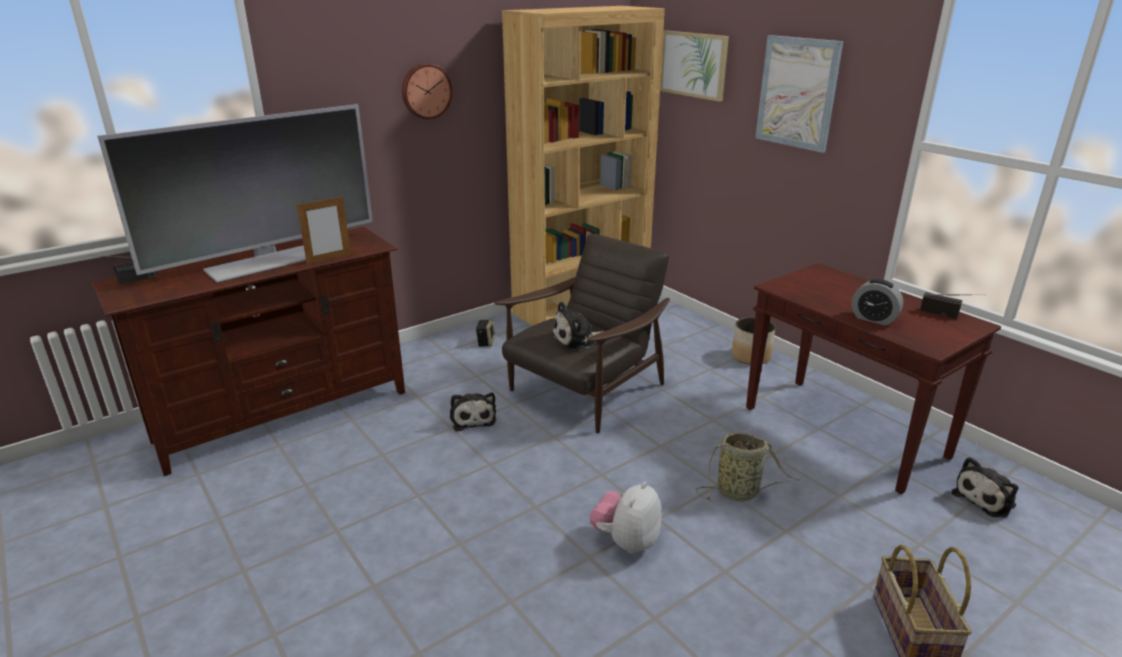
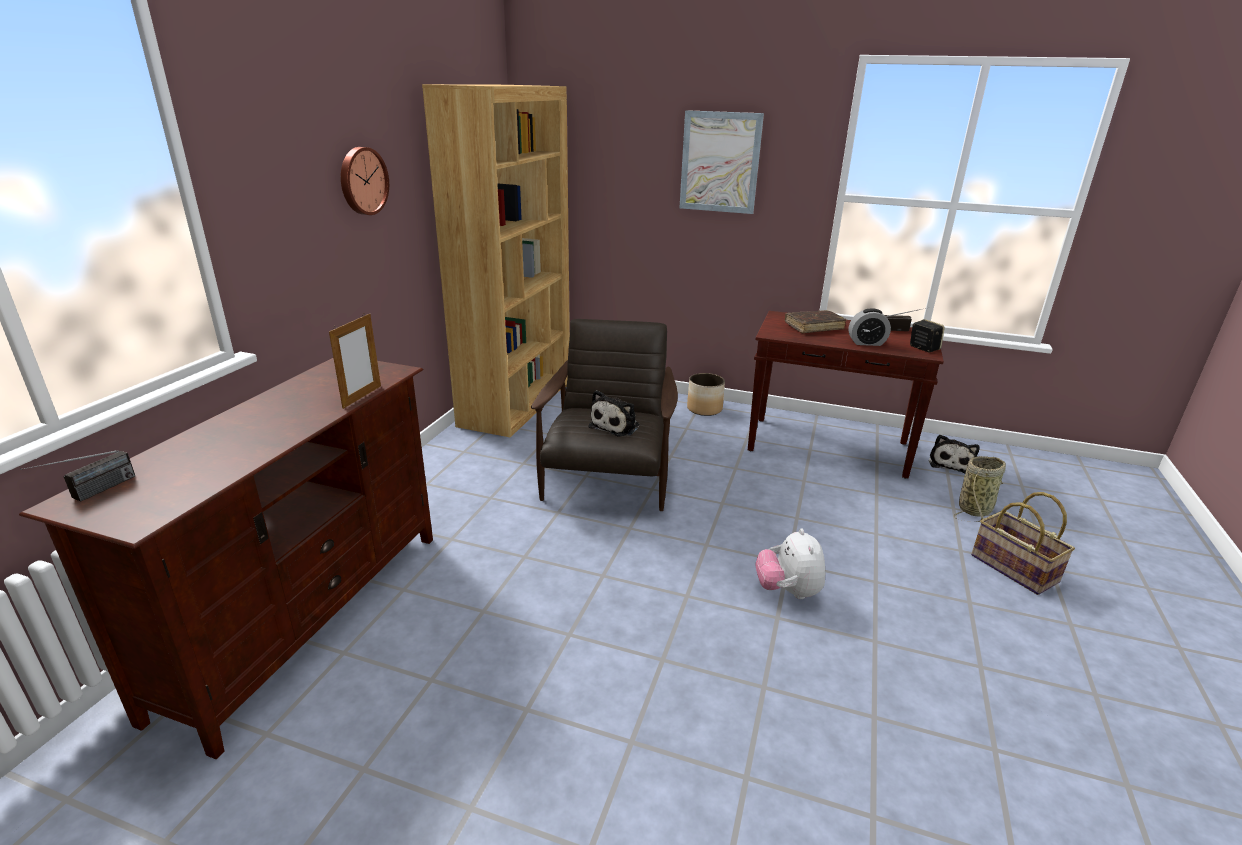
camera: 35 degrees left, 0 degrees up
(275, 260) = (289, 413): television -> none
(472, 418) = (535, 539): plush toy -> none
(485, 342) = (461, 462): speaker -> speaker (923, 348)
(694, 64) = (599, 143): picture -> none
(740, 492) = (817, 517): basket -> basket (975, 509)
(839, 289) = (813, 327): none -> brown book

